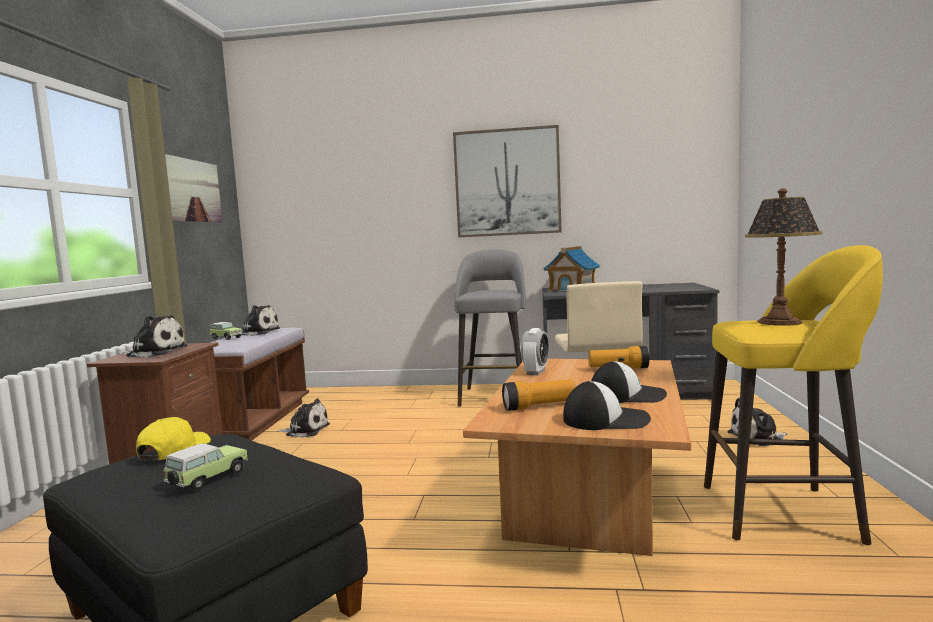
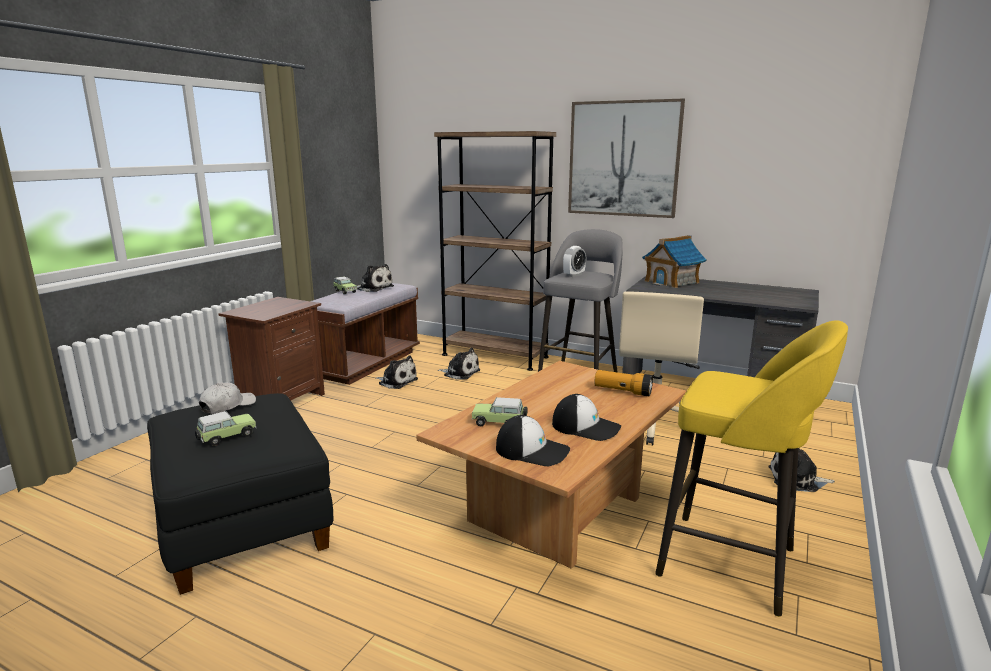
camera: 20 degrees right, 10 degrees up
(154, 352) = (269, 308): plush toy -> plush toy (460, 373)
(174, 450) = (227, 406): yellow cap -> white cap
(192, 191) = (329, 155): picture -> none
(395, 393) = (495, 356): none -> brown bookcase
(536, 372) = (546, 381): alarm clock -> alarm clock (574, 275)
(539, 406) = (500, 423): flashlight -> toy car
(780, 322) = (749, 387): table lamp -> none

